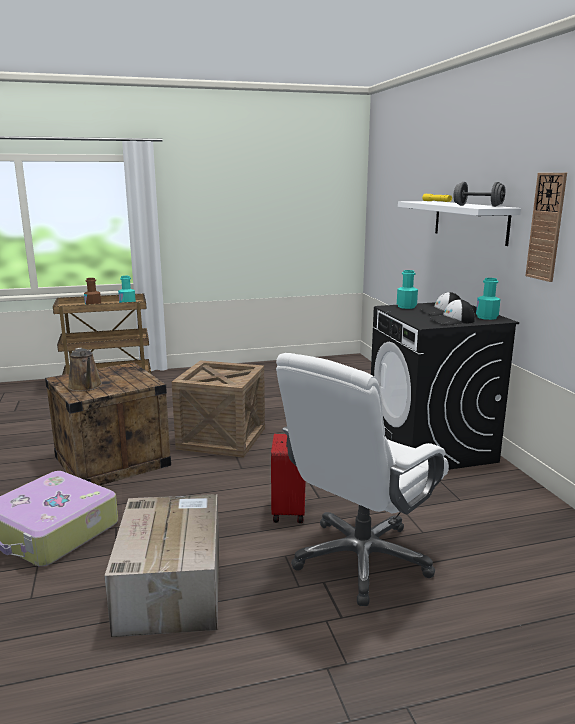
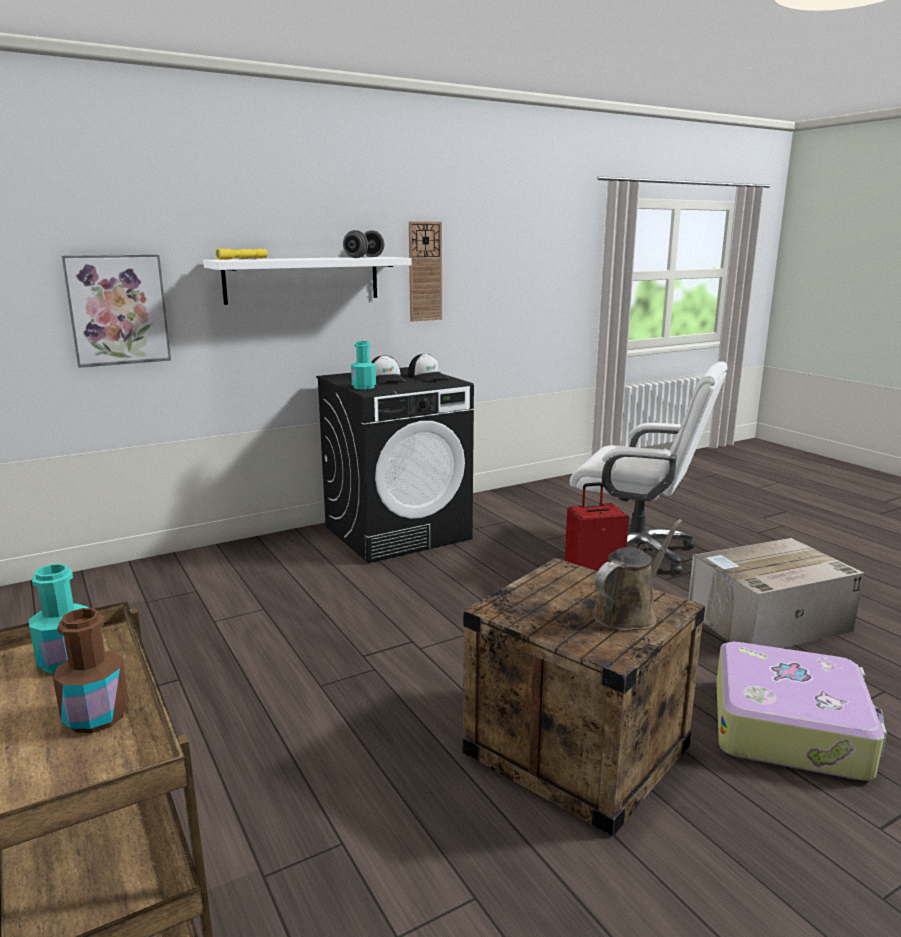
camera: 105 degrees left, 0 degrees up
(222, 438) = (433, 662): crate -> none
(405, 228) = (118, 310): none -> picture
(487, 317) = (404, 370): turquoise bottle -> none

